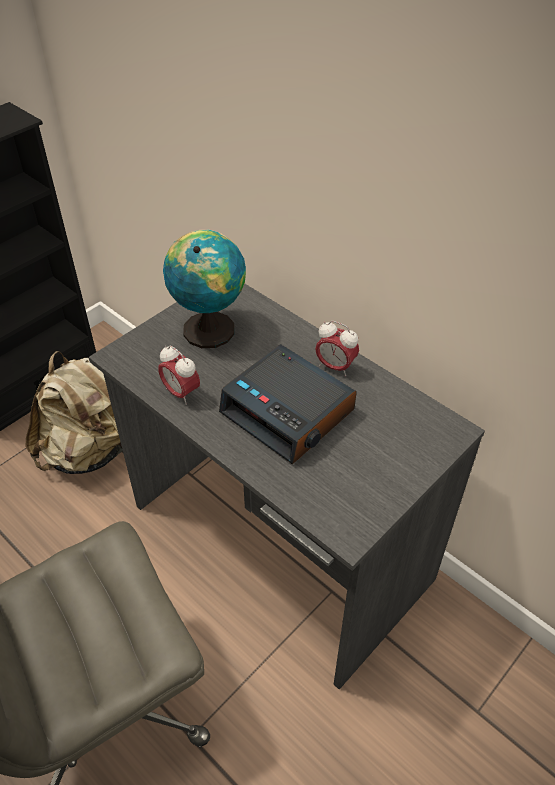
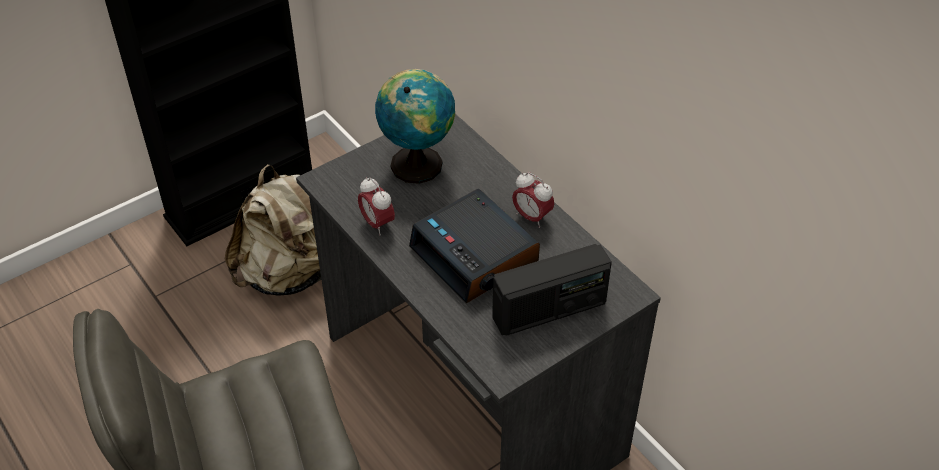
camera: 10 degrees right, 0 degrees up
(379, 459) = (549, 310): none -> radio

